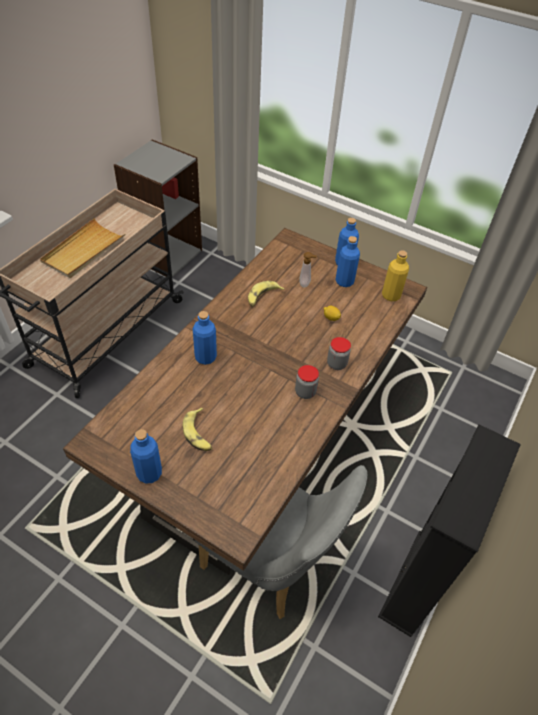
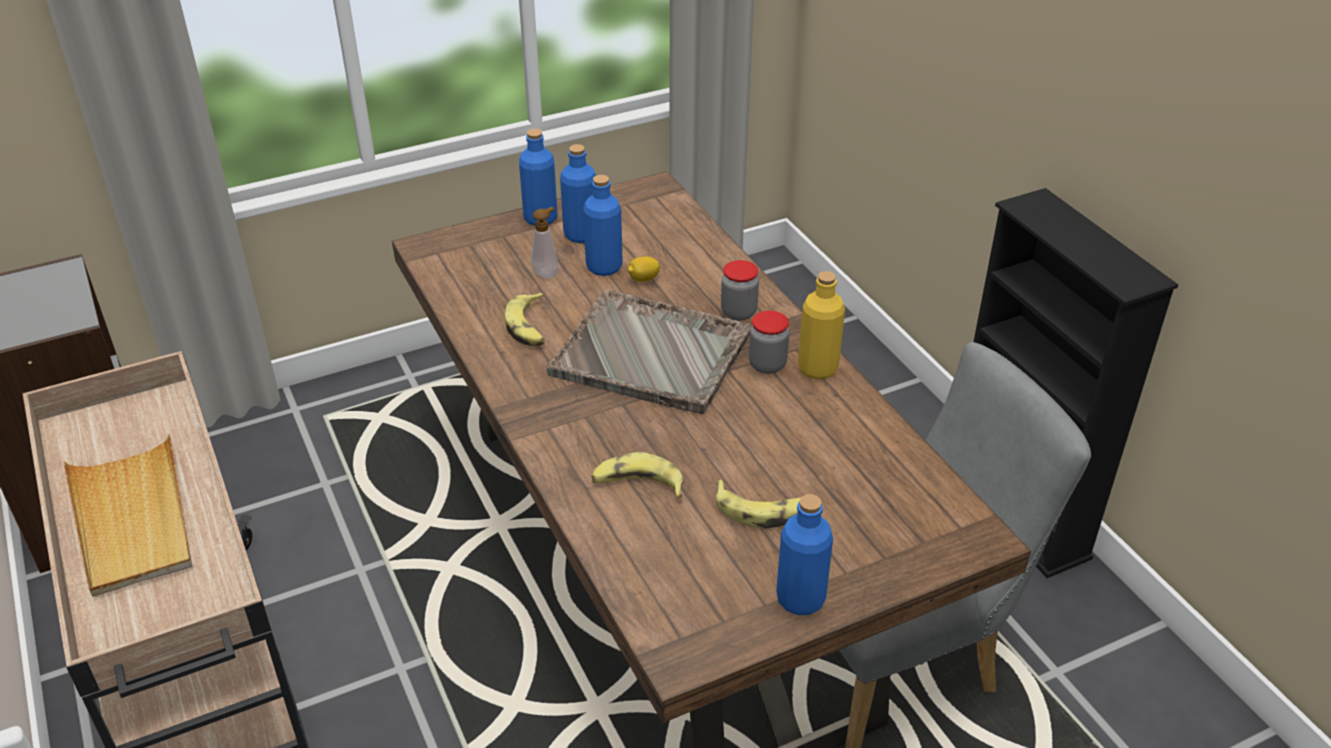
camera: 55 degrees left, 10 degrees down
(186, 381) = (637, 484): none -> banana
(205, 357) = (604, 442): blue bottle -> blue bottle (604, 267)
(278, 346) = (653, 355): none -> grey tray
(391, 295) = (653, 207): yellow bottle -> yellow bottle (817, 368)

